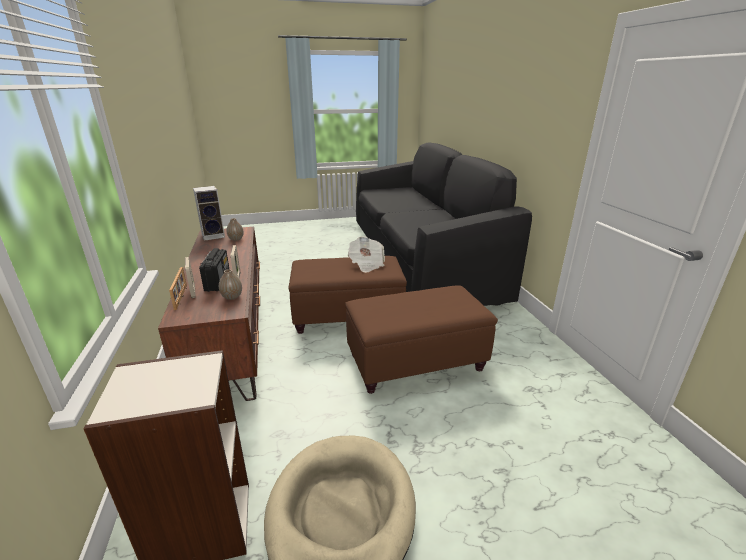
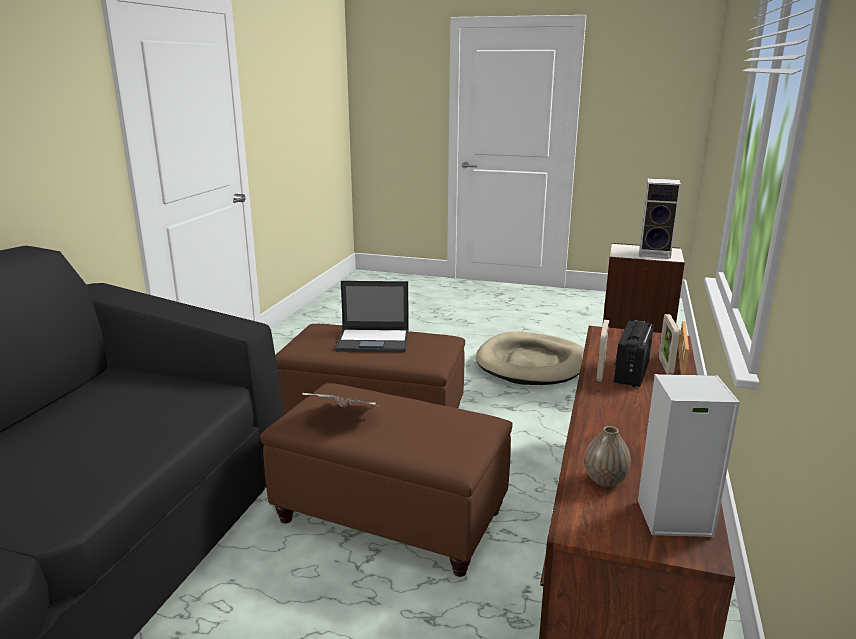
camera: 150 degrees left, 5 degrees down
(147, 382) = (656, 253): none -> speaker
(232, 297) = (607, 348): vase -> none
(420, 309) = (374, 341): none -> laptop

